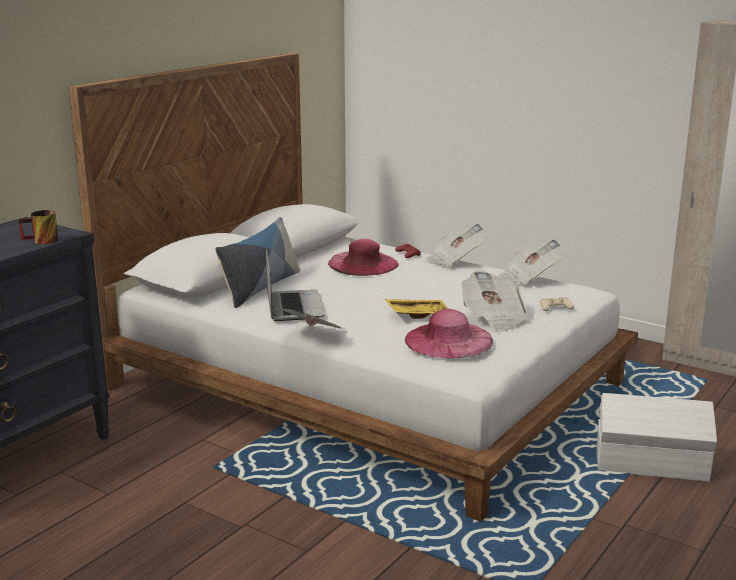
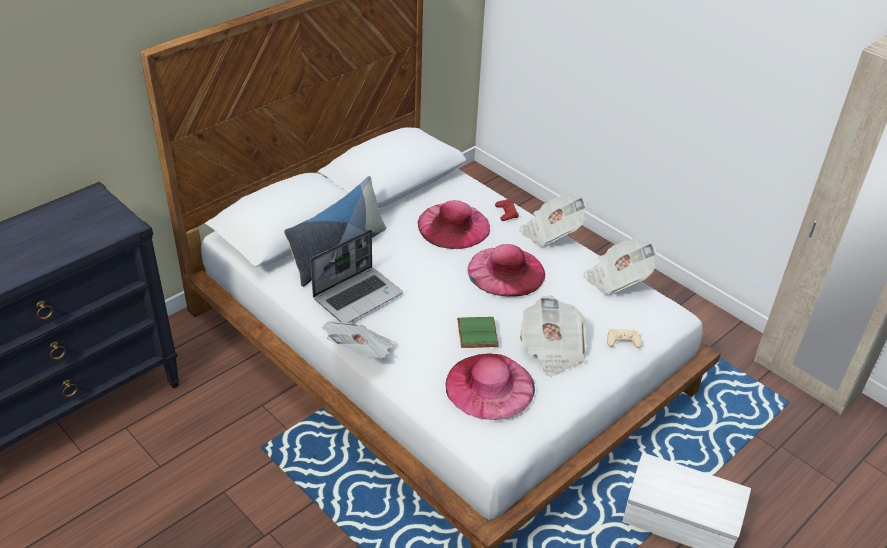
camera: 10 degrees right, 20 degrees up
(41, 241) = (97, 238): mug -> none
(293, 307) = (358, 296): laptop -> laptop turned 45 degrees clockwise
(418, 314) = (476, 333): yellow tray -> green book
(426, 282) = (506, 271): none -> pink hat

